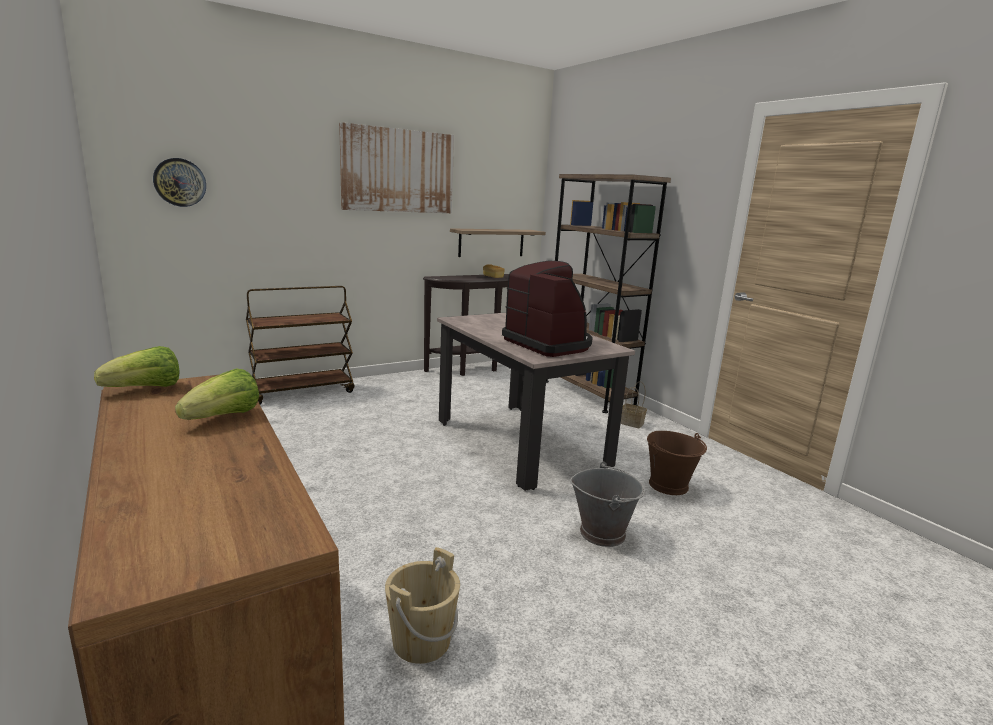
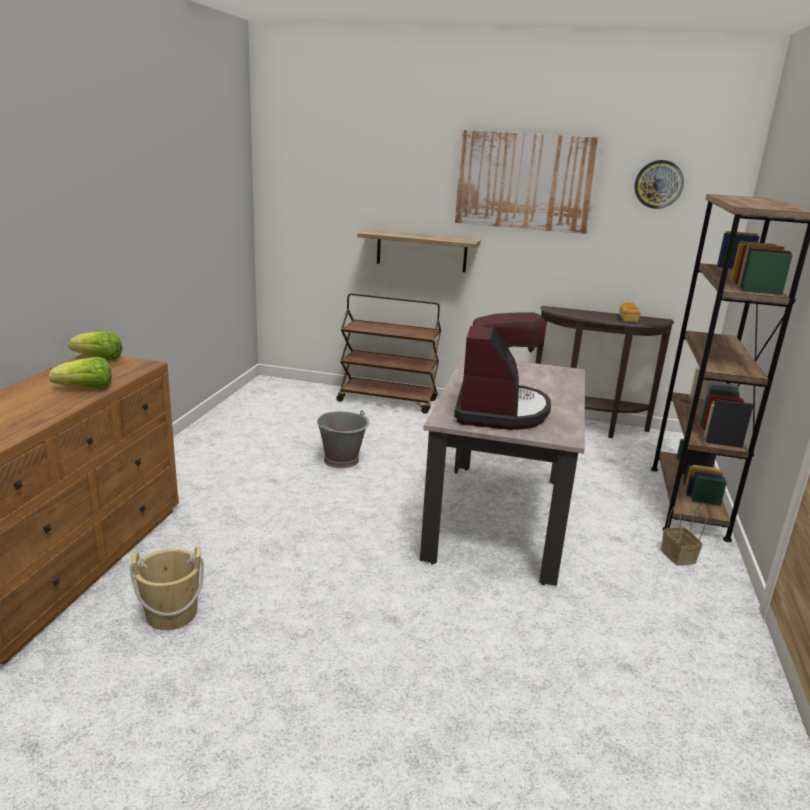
camera: 45 degrees right, 5 degrees up
(180, 182) = (314, 191): wall clock -> wall clock (658, 184)
(491, 242) = (646, 275): shelf -> shelf (421, 251)
(602, 532) = (424, 632): grey bucket -> grey bucket (342, 460)
(669, 485) = (585, 635): brown bucket -> none

